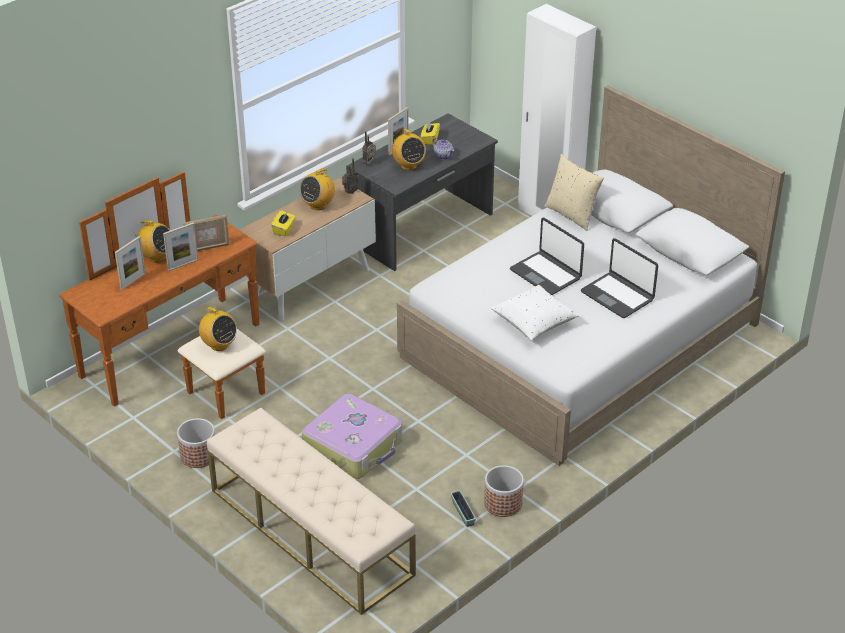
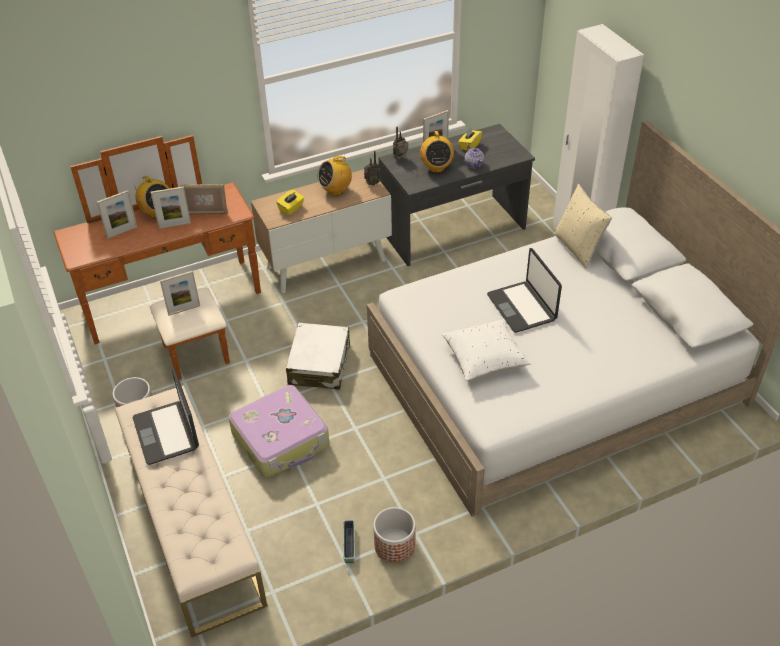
camera: 20 degrees right, 5 degrees up
(219, 345) = (184, 310): radio -> picture frame
(355, 375) = (319, 364): none -> white suitcase
(617, 296) = (587, 348): laptop -> laptop (167, 433)

